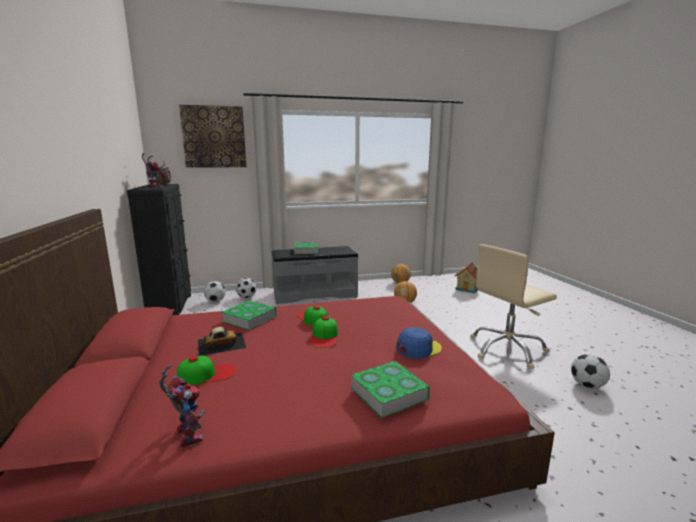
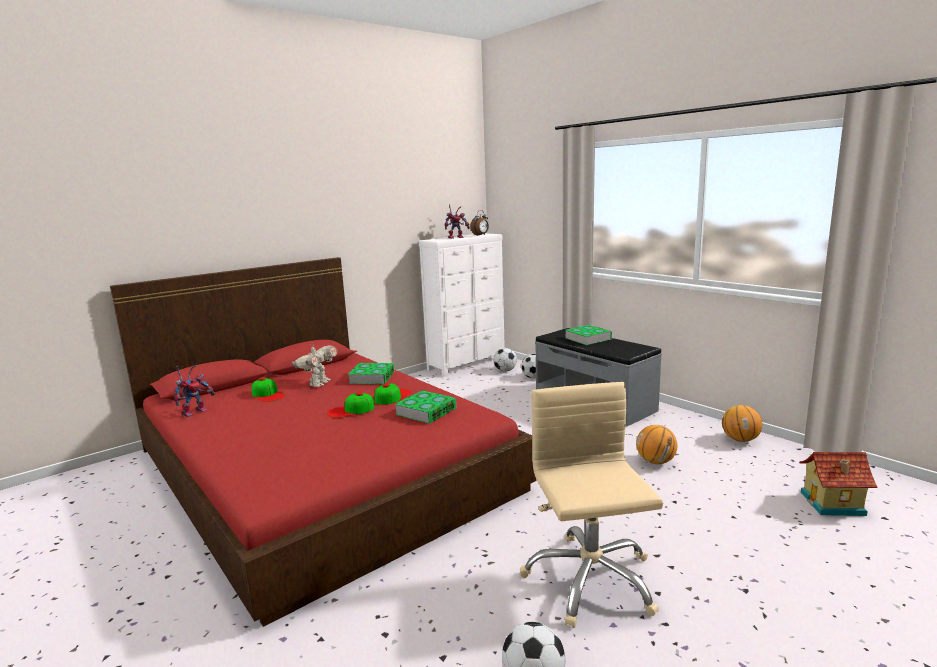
camera: 65 degrees right, 0 degrees up
(172, 308) = (467, 364): black dresser -> white dresser
(214, 137) = (536, 181): picture -> none
(221, 343) = (318, 383): toy car -> toy robot
(389, 393) = (250, 454): book -> book (426, 411)
(418, 348) = (348, 452): blue cap -> none
(507, 349) = (590, 579): beige office chair -> beige office chair turned 45 degrees clockwise

